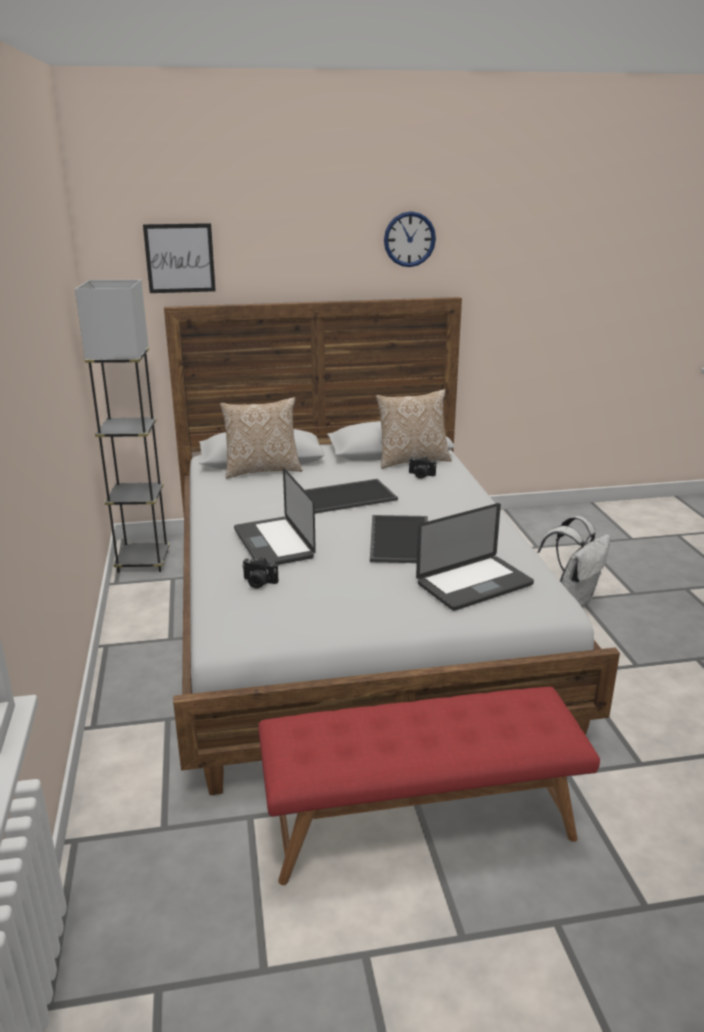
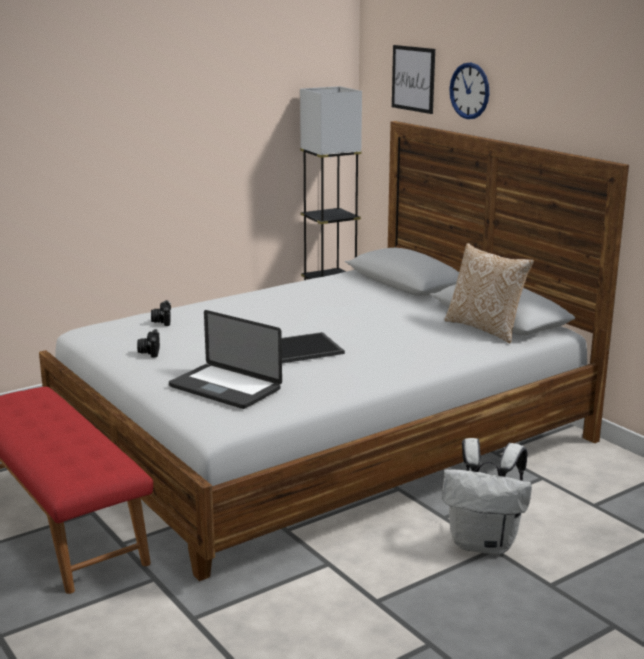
camera: 65 degrees right, 5 degrees down
(262, 470) = (378, 286): pillow -> none
(273, 543) = (232, 313): laptop -> none
(347, 496) = (358, 319): tray -> none
(409, 239) = (589, 86): wall clock -> wall clock (469, 91)
(420, 475) = (450, 337): camera -> camera (149, 352)

